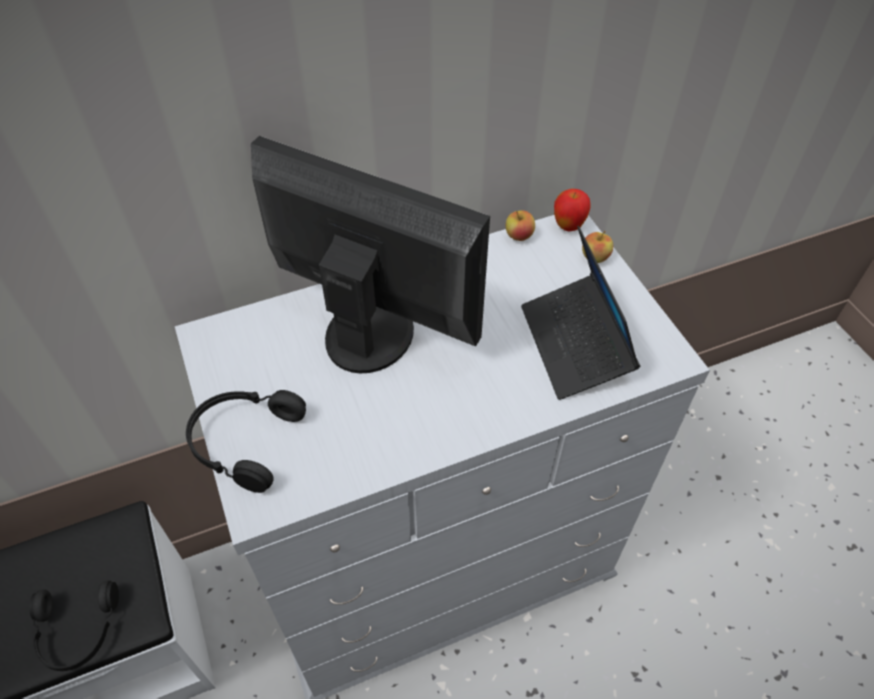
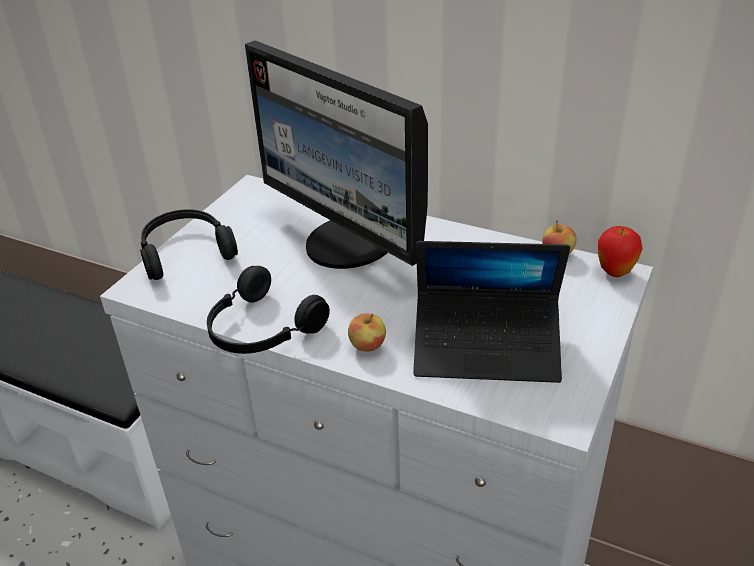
camera: 50 degrees right, 15 degrees down
(77, 631) = (88, 377): black headphones -> black headphones (261, 330)
(370, 331) = (349, 244): monitor -> monitor turned 150 degrees clockwise
(575, 344) = (486, 348): laptop -> laptop turned 120 degrees counterclockwise
(595, 257) = (605, 305): apple -> apple (367, 346)

